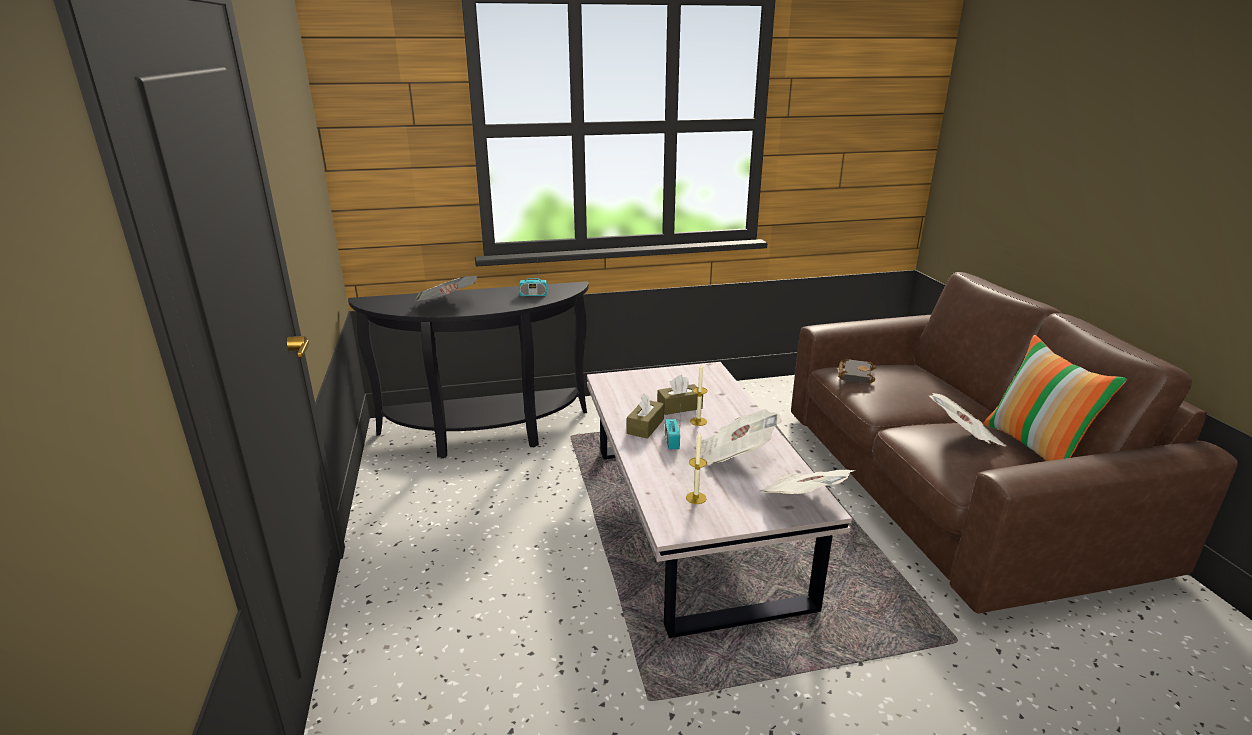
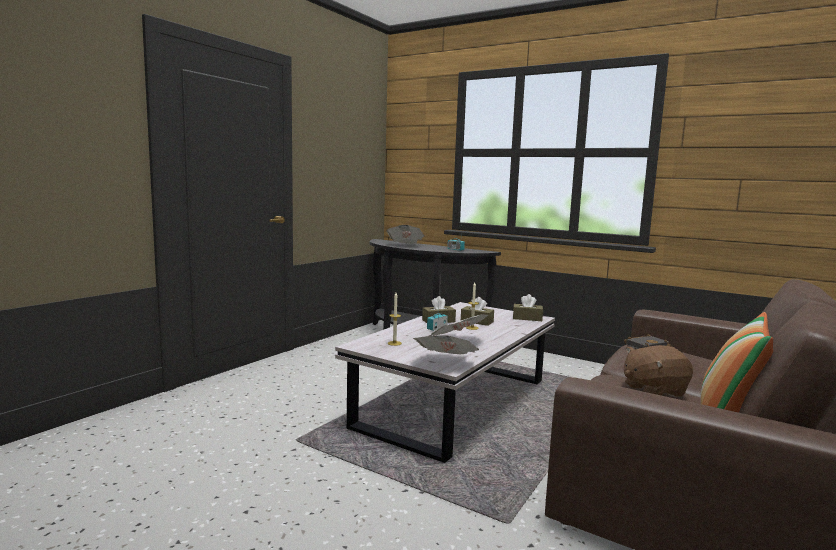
camera: 45 degrees right, 15 degrees down
(705, 375) = (527, 318): none -> brown tissue box
(963, 438) = (653, 390): newspaper -> brown plush toy

